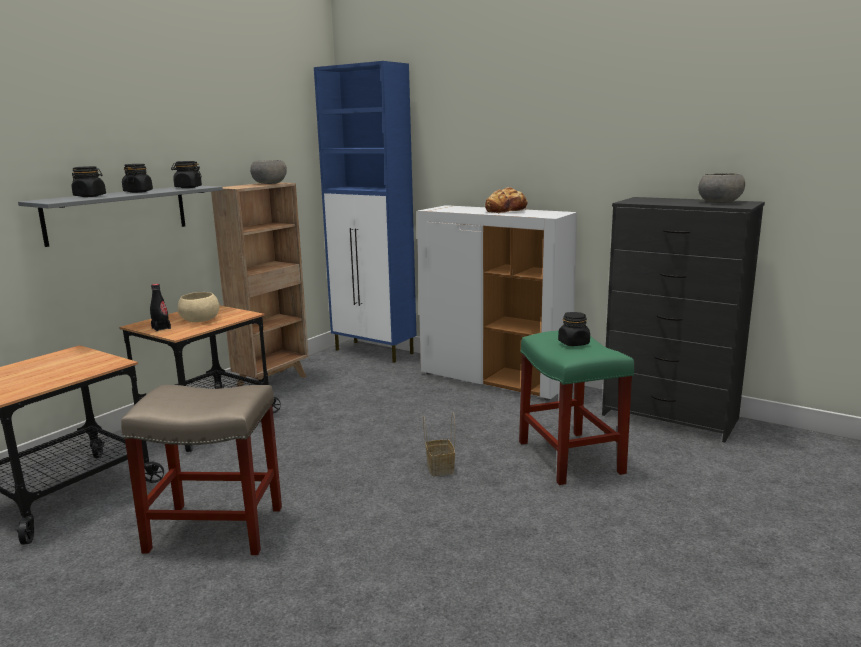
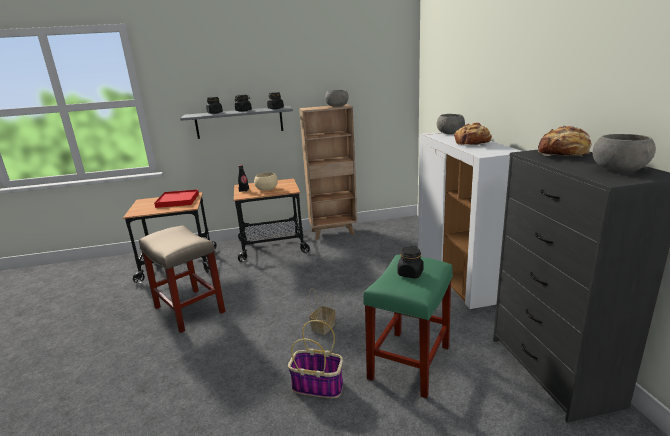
camera: 45 degrees right, 5 degrees up
(61, 362) = (178, 200): none -> red tray
(375, 352) = (416, 229): blue cabinet -> none
(451, 207) = (450, 133): none -> grey bowl
(528, 511) = (318, 385): none -> basket
(653, 200) = (563, 154): none -> bread

